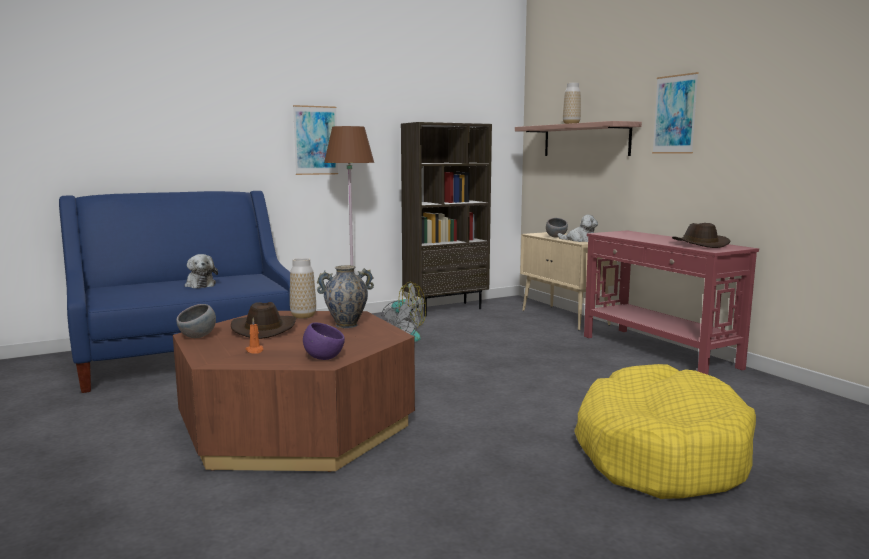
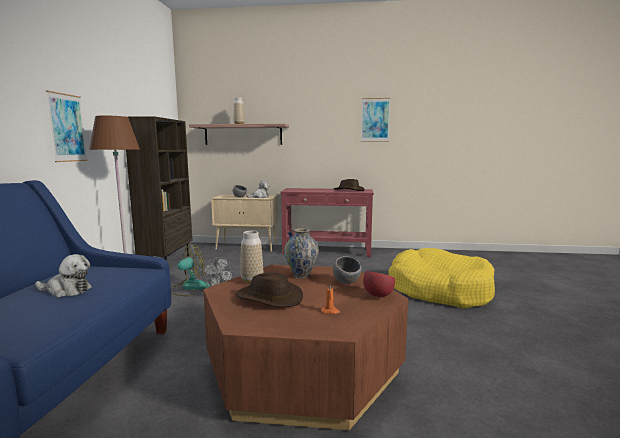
camera: 55 degrees left, 0 degrees up
(198, 337) = (252, 324): grey bowl -> grey bowl (346, 282)
(323, 358) = (378, 295): purple bowl -> red bowl
(675, 114) = (312, 122): picture -> picture (375, 120)

